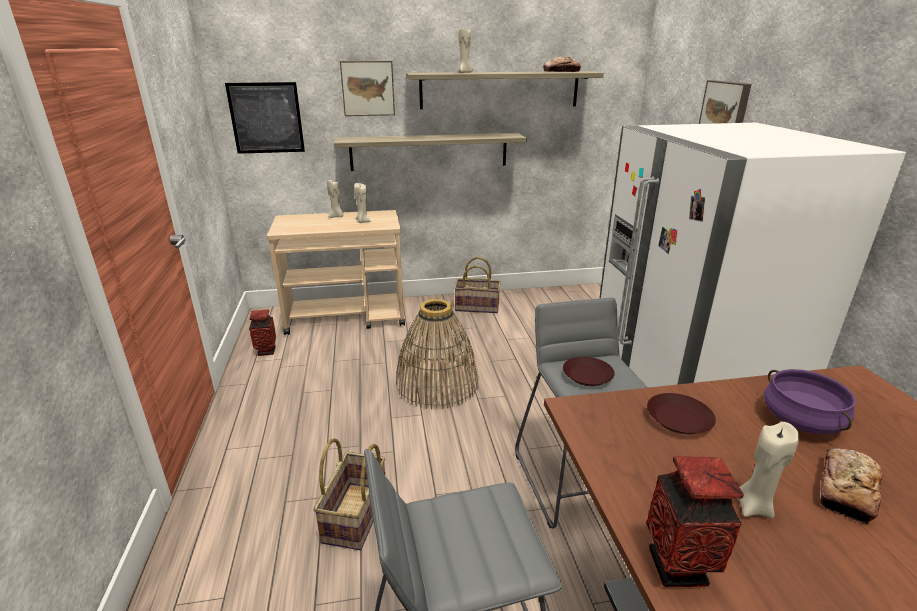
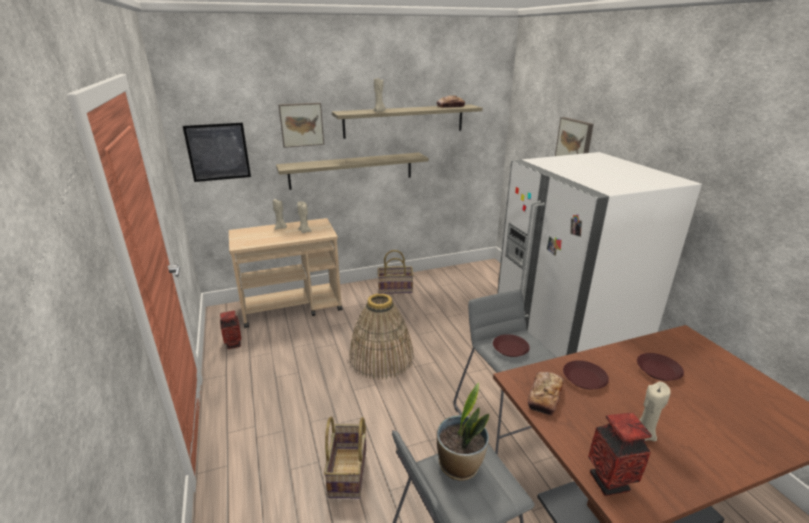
camera: 10 degrees left, 0 degrees up
(466, 515) = (460, 465): none -> potted plant
(800, 420) = (658, 370): purple cooking pot -> brown plate
(846, 489) = (693, 415): bread -> bread (544, 396)

